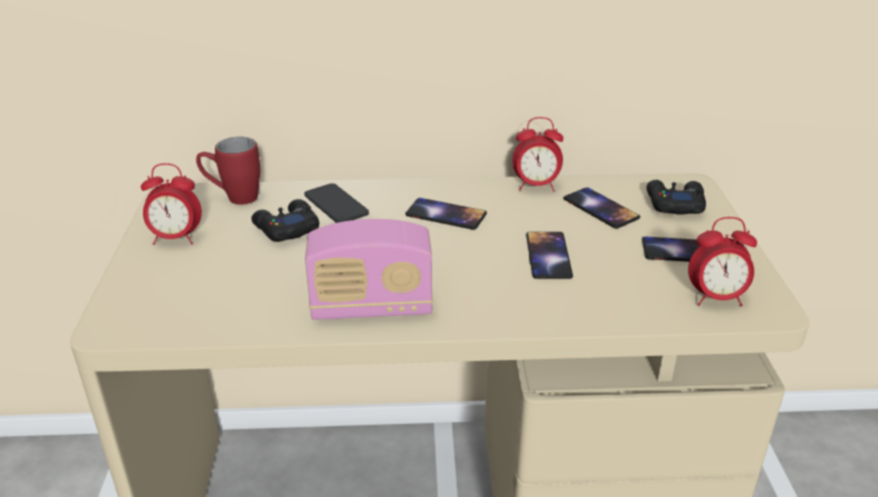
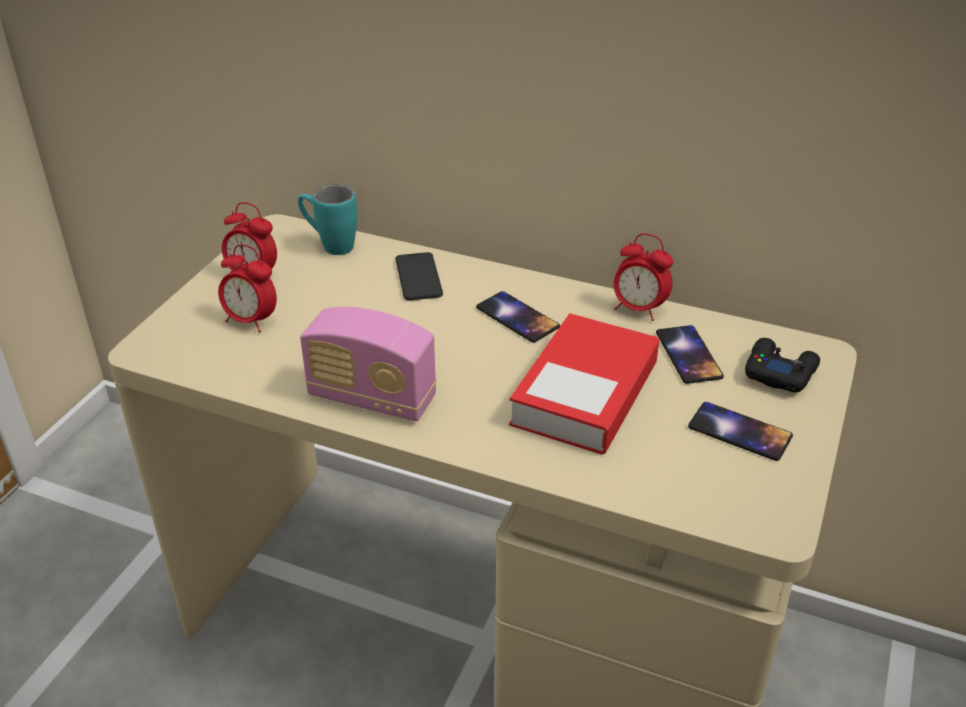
camera: 25 degrees right, 5 degrees up
(233, 198) = (330, 245): red mug -> turquoise mug
(286, 228) = (354, 291): black game controller -> none
(548, 255) = (585, 393): phone -> book
(715, 298) = (726, 496): alarm clock -> alarm clock (251, 321)

